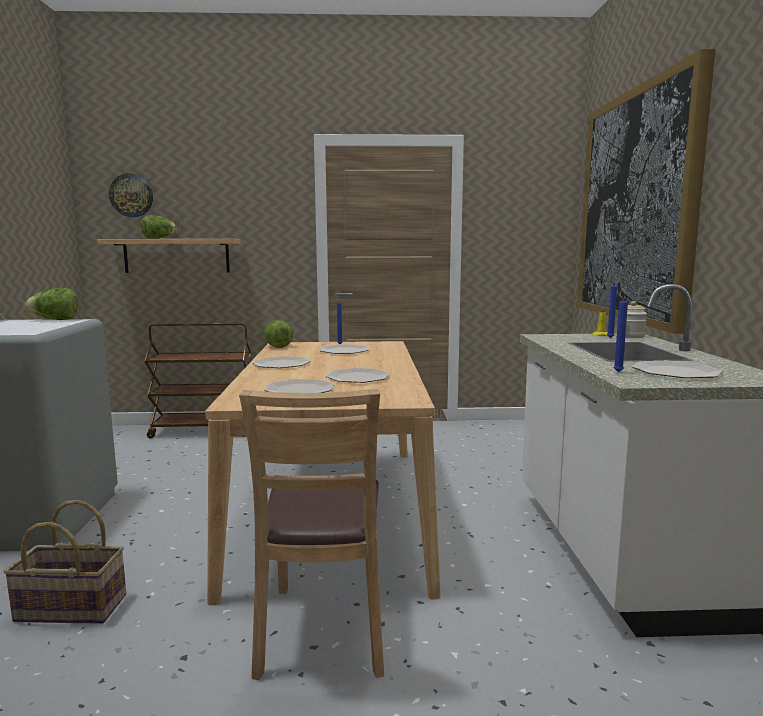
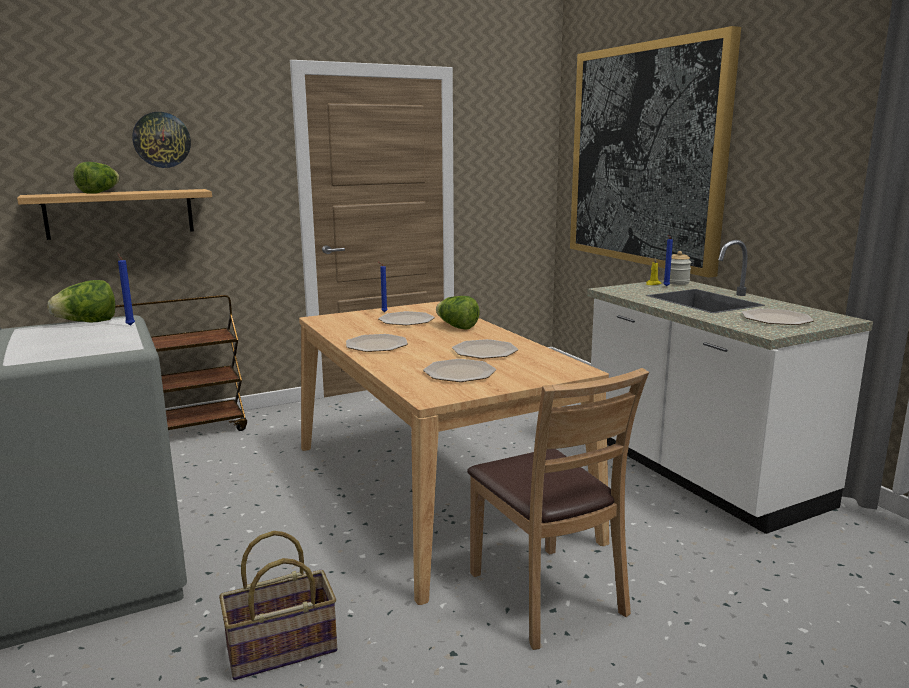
camera: 25 degrees left, 5 degrees up
(131, 195) = (48, 134): wall clock -> wall clock (161, 140)
(277, 346) = (321, 322): lettuce -> lettuce (457, 327)
(617, 371) = (740, 323): blue candle -> blue candle (130, 325)

